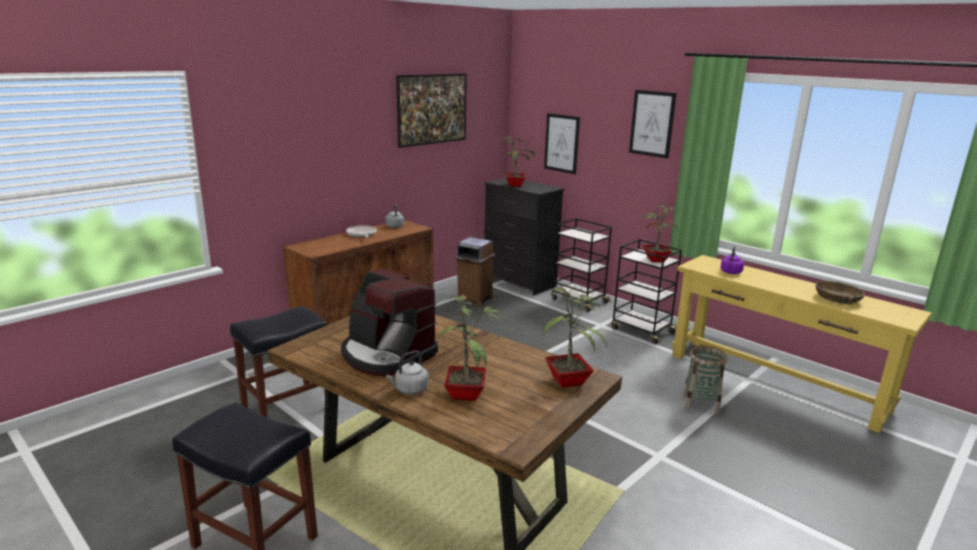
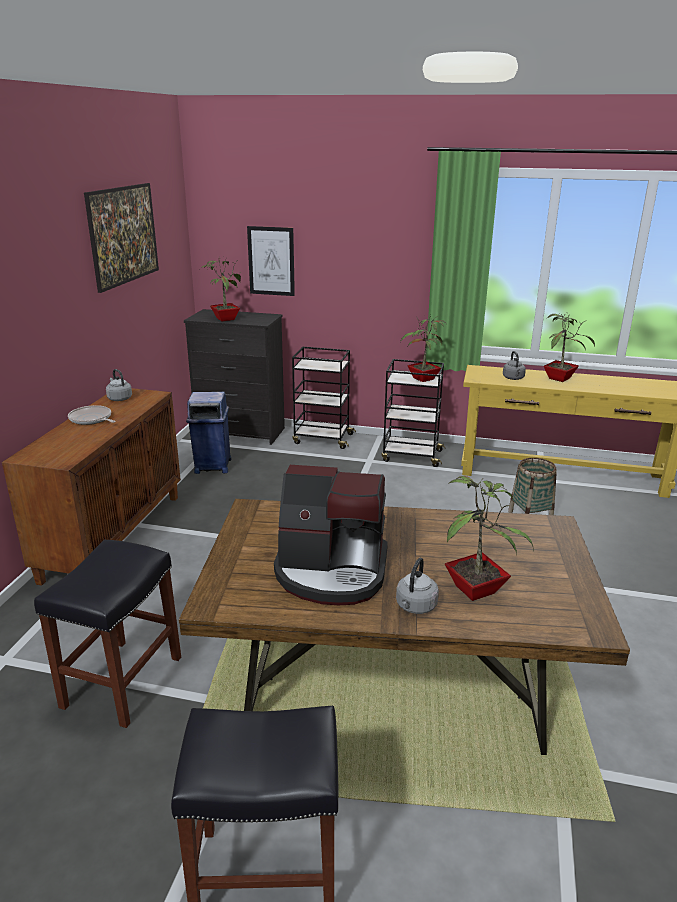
camera: 30 degrees left, 5 degrees up
(474, 299) = (212, 466): brown trash can -> blue trash can
(569, 381) = (541, 537): potted plant -> potted plant (560, 378)
(652, 123) = (387, 229): picture -> none
(730, 272) = (513, 378): purple kettle -> grey kettle
(837, 299) = (619, 385): brown bowl -> none

